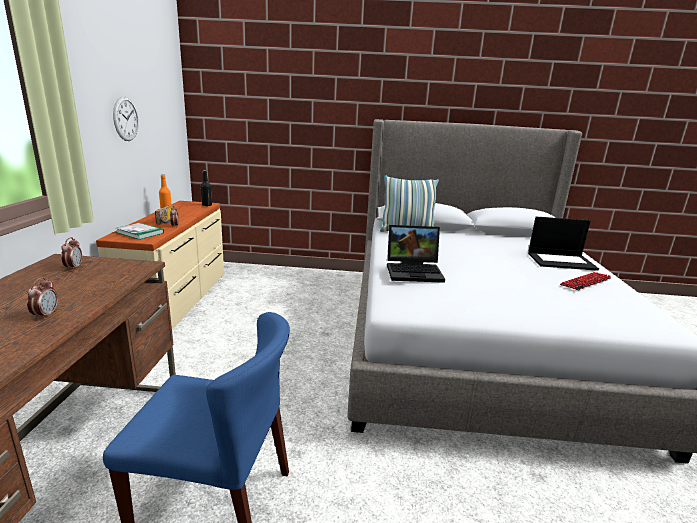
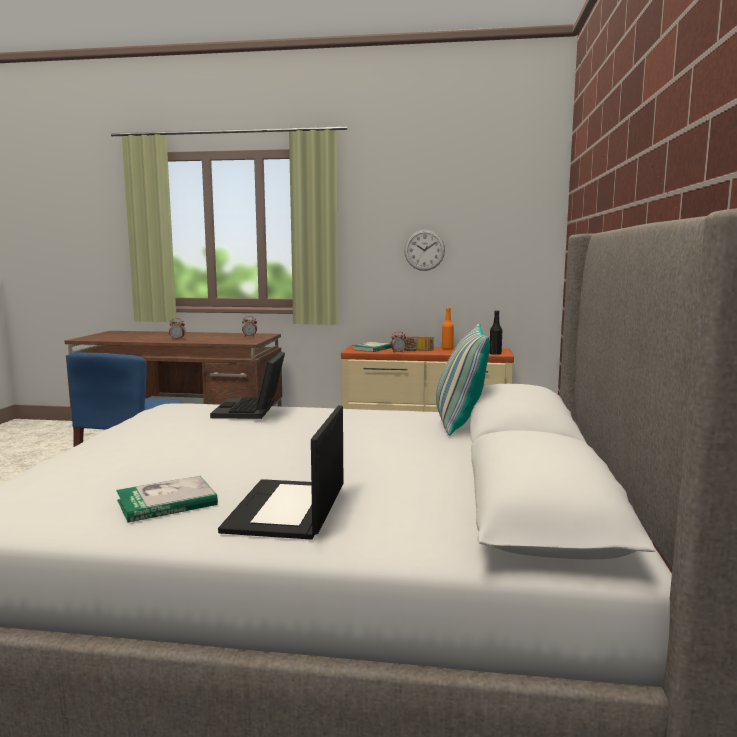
camera: 95 degrees right, 10 degrees down
(585, 282) = (167, 502): keyboard -> book

